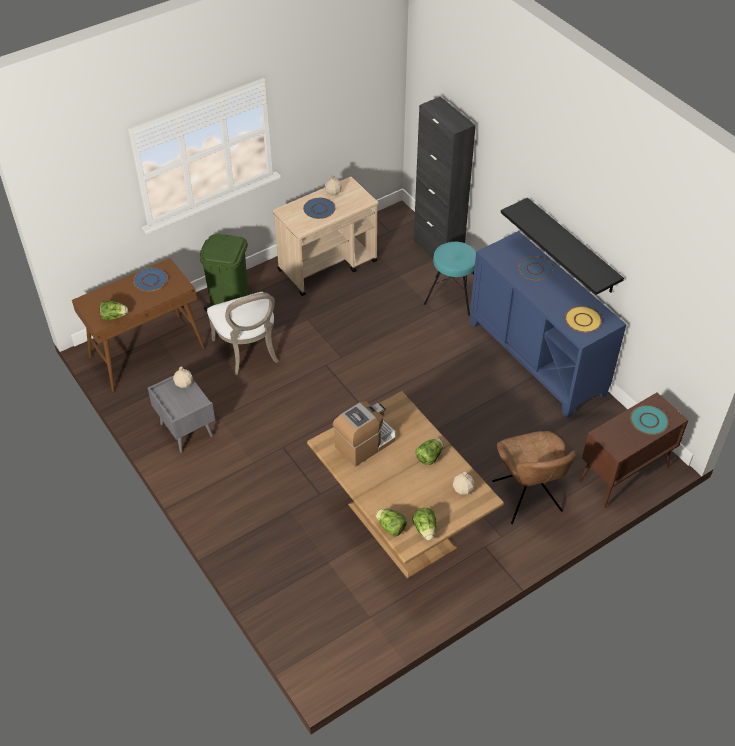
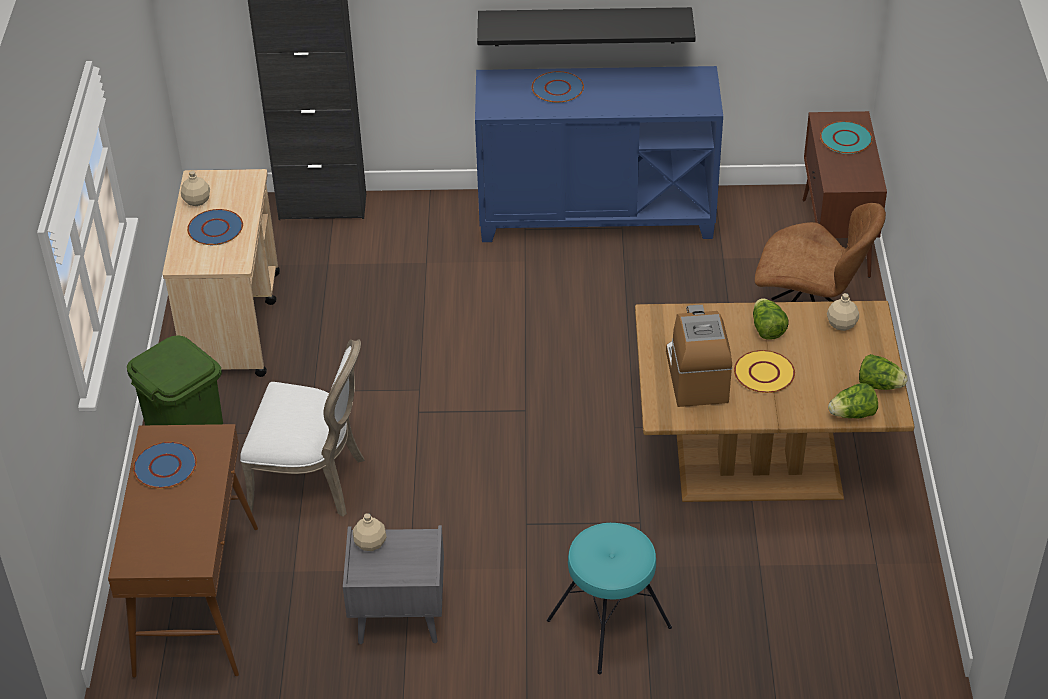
camera: 55 degrees left, 5 degrees down
(114, 316) = (201, 540): lettuce -> none
(452, 296) = (417, 234): turquoise stool -> turquoise stool (610, 624)
(583, 320) = (679, 93): yellow plate -> yellow plate (763, 373)

